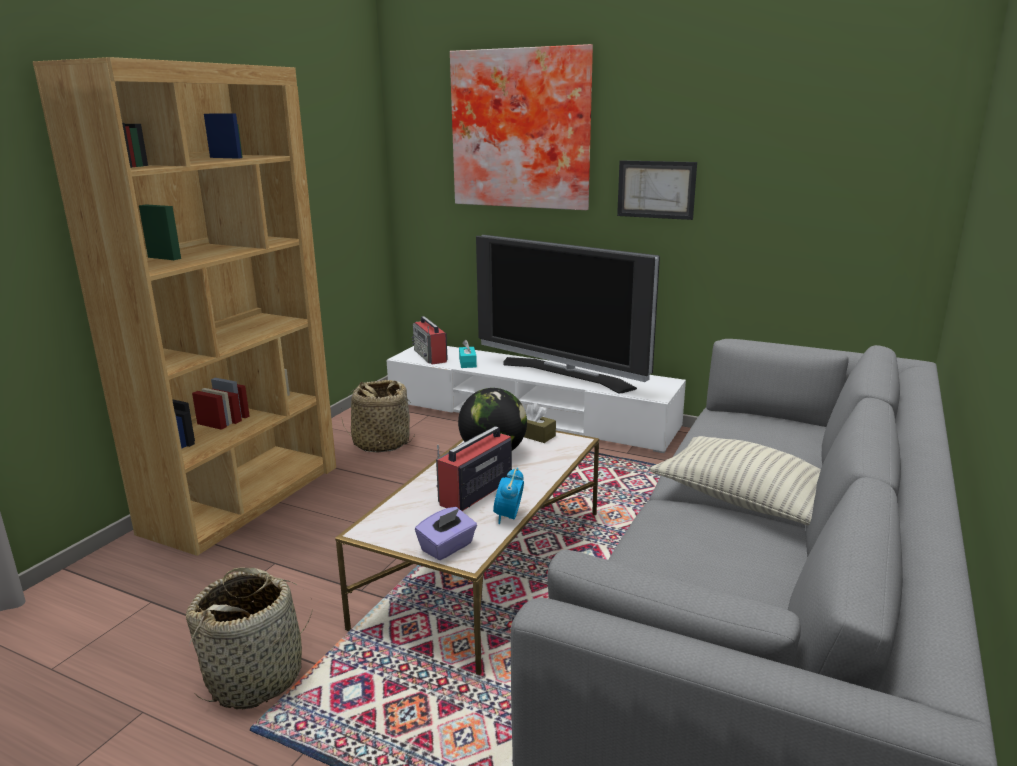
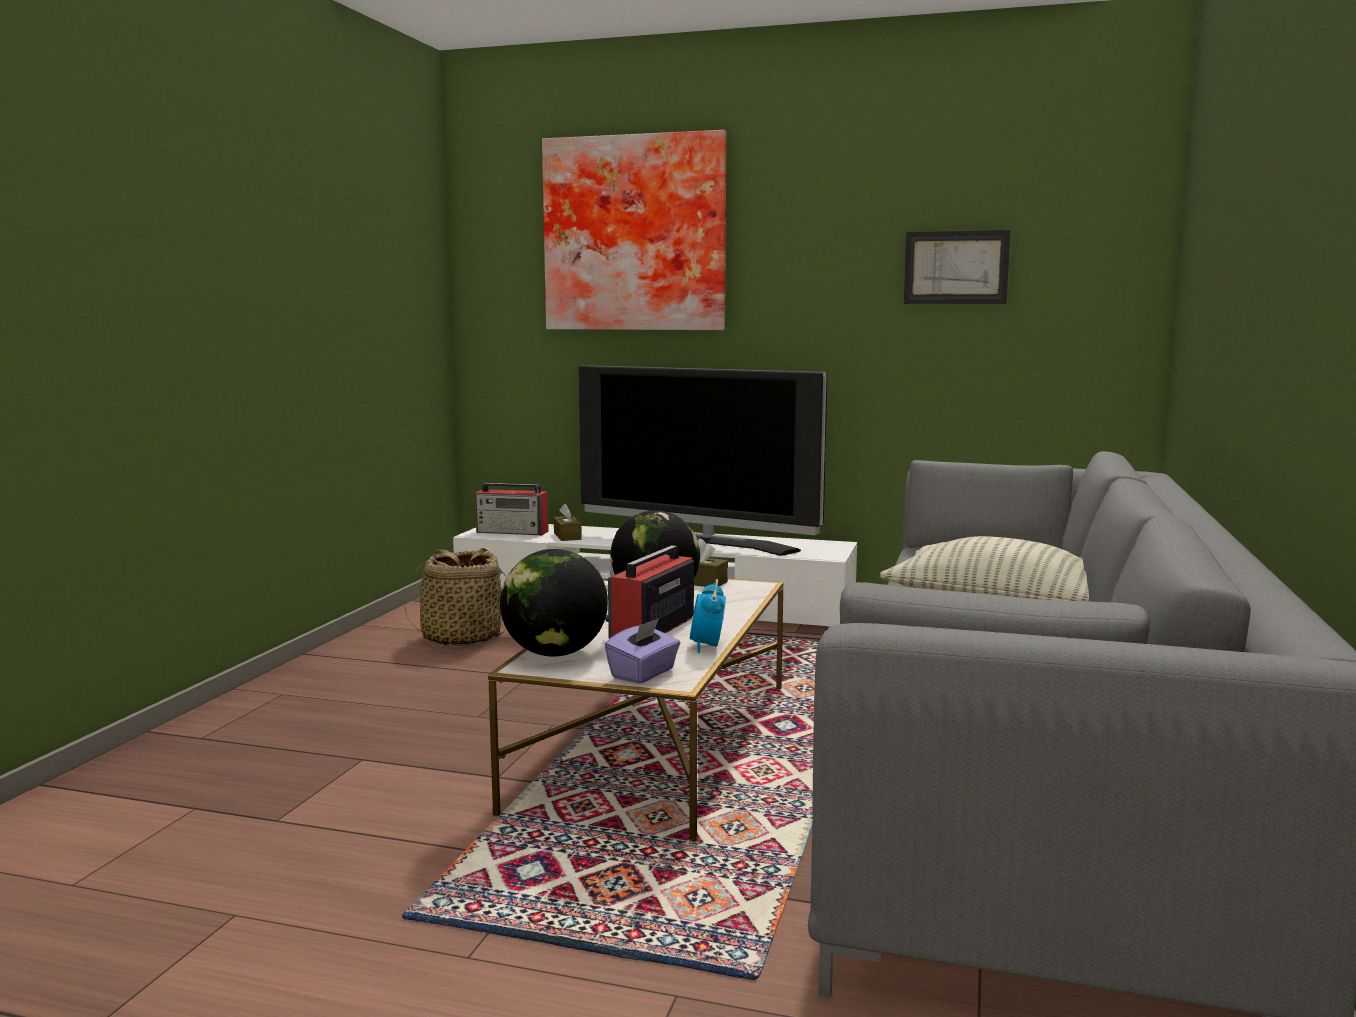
camera: 10 degrees left, 10 degrees down
(244, 498) = (287, 699): brown bookcase -> none
(256, 677) = (387, 868): basket -> none
(392, 516) = (555, 653): none -> globe
(430, 356) = (513, 532): radio -> radio turned 45 degrees counterclockwise
(467, 363) = (567, 536): turquoise tissue box -> brown tissue box
(656, 189) = (809, 302): picture -> picture (956, 267)

